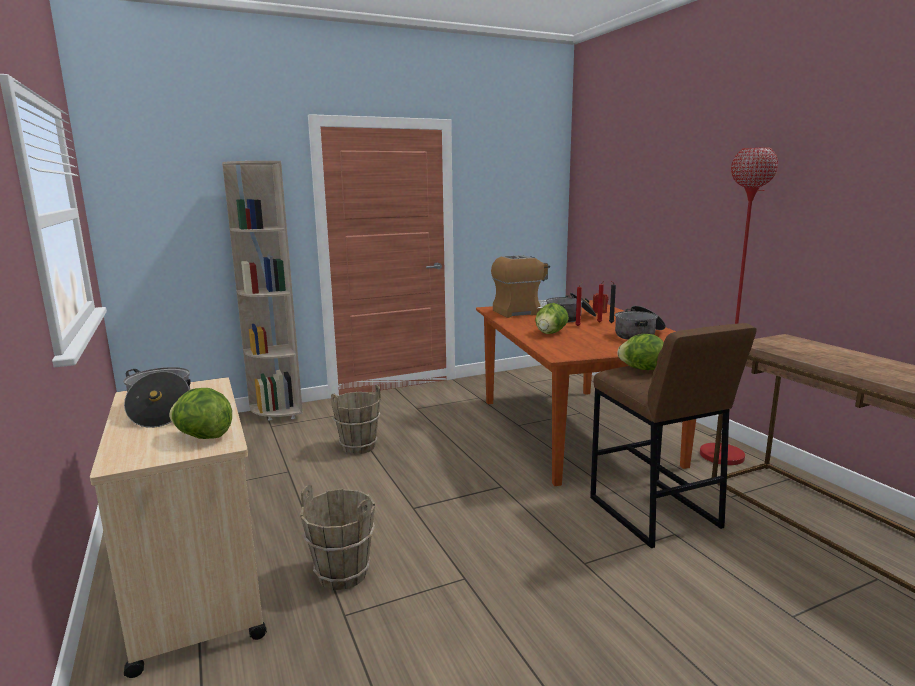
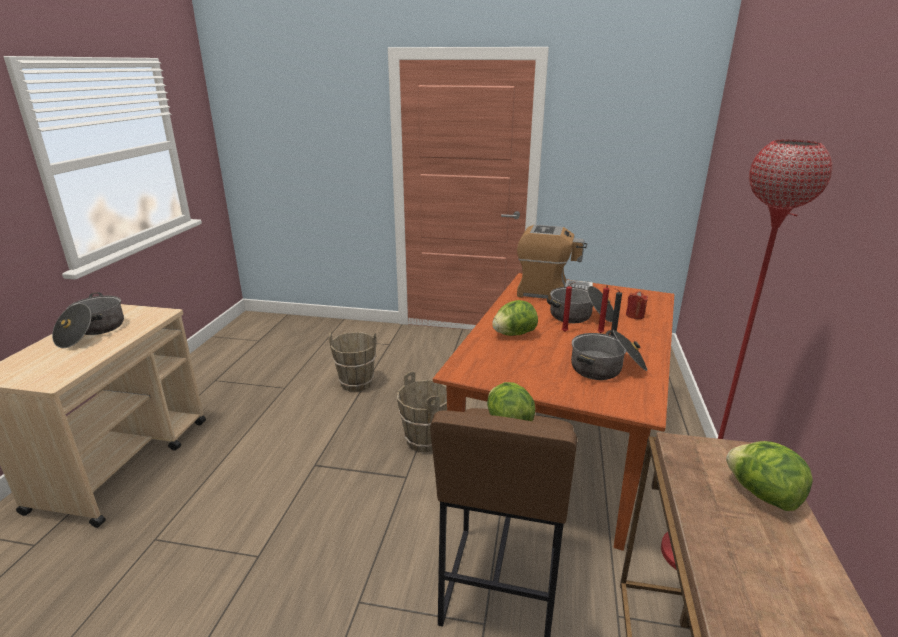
camera: 35 degrees right, 10 degrees up
(203, 436) = (60, 368): lettuce -> lettuce (762, 495)
(277, 415) = (344, 328): beige bookcase -> none
(343, 573) = (198, 501): brown bucket -> brown bucket (425, 440)

